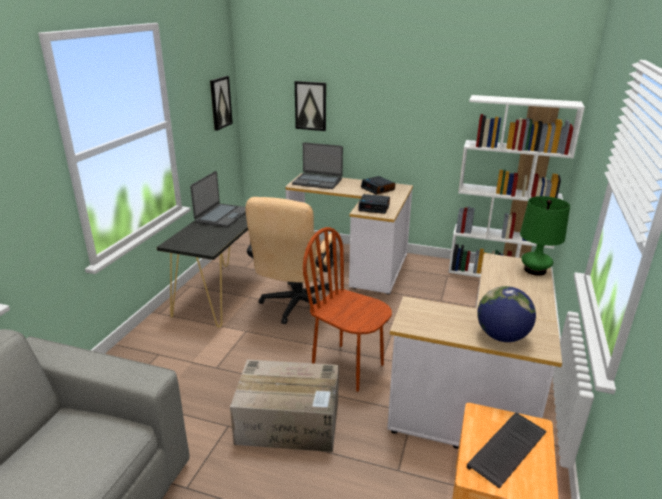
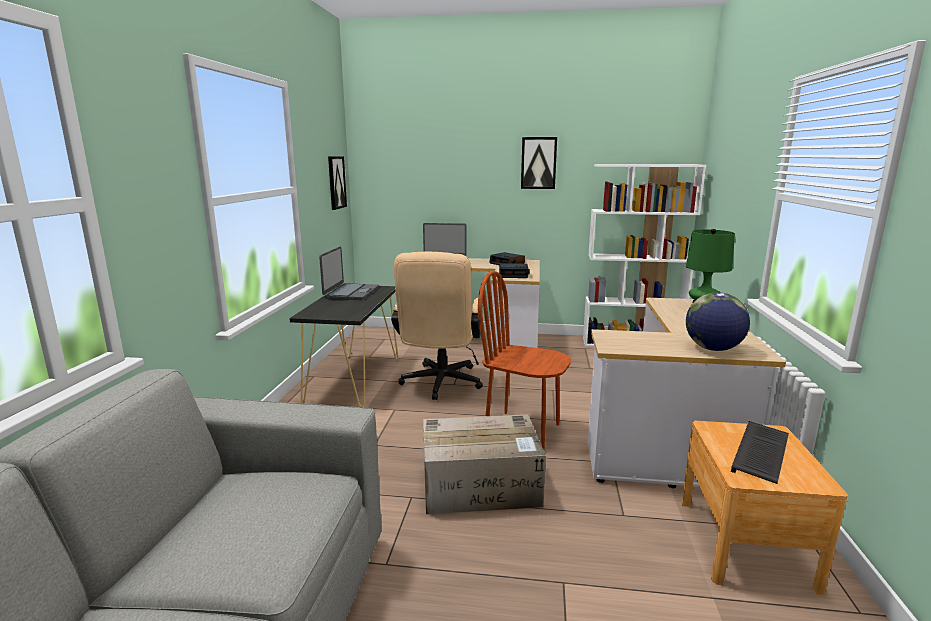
camera: 10 degrees left, 10 degrees down
(310, 106) = (430, 185): picture -> picture (538, 163)

